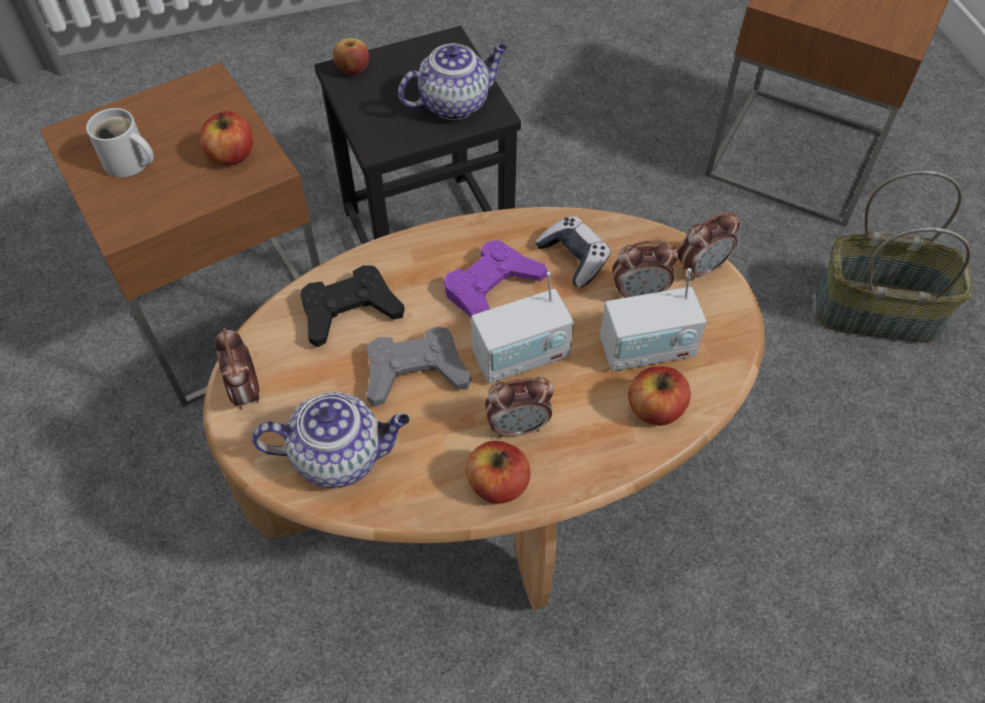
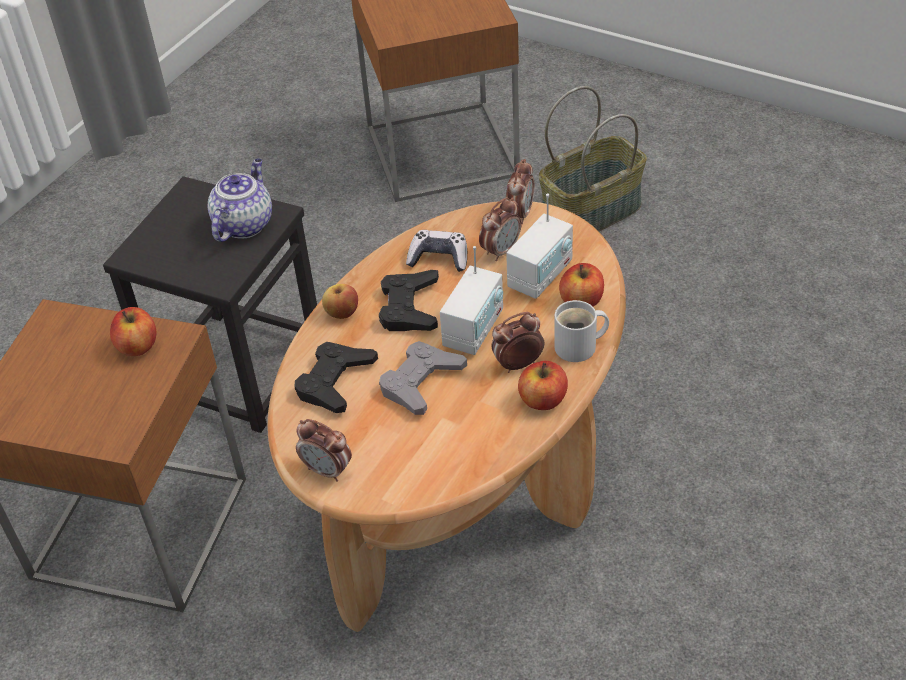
camera: 40 degrees left, 10 degrees down
(129, 164) = (64, 402): white mug -> white mug (579, 347)
(340, 456) = (433, 456): teapot -> none
(353, 69) = (139, 249): apple -> apple (342, 313)
(491, 288) = (409, 307): purple game controller -> black game controller
(518, 426) = (518, 364): alarm clock -> alarm clock turned 150 degrees counterclockwise

